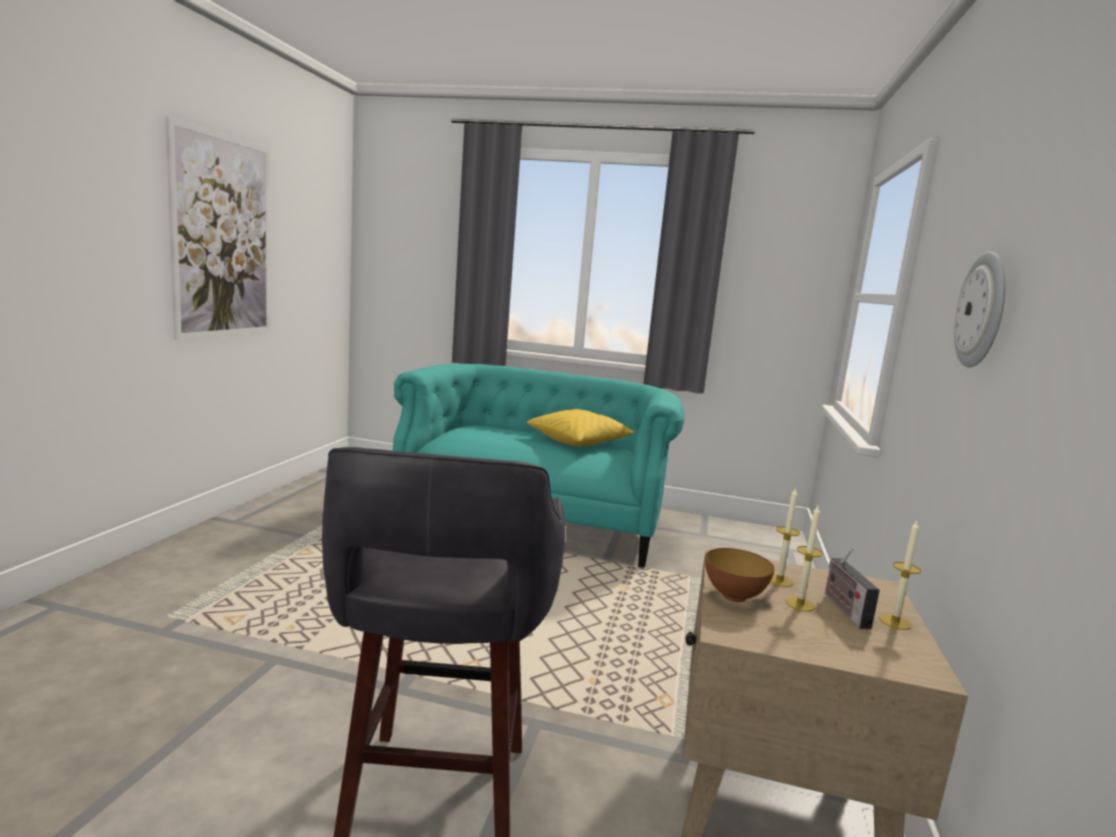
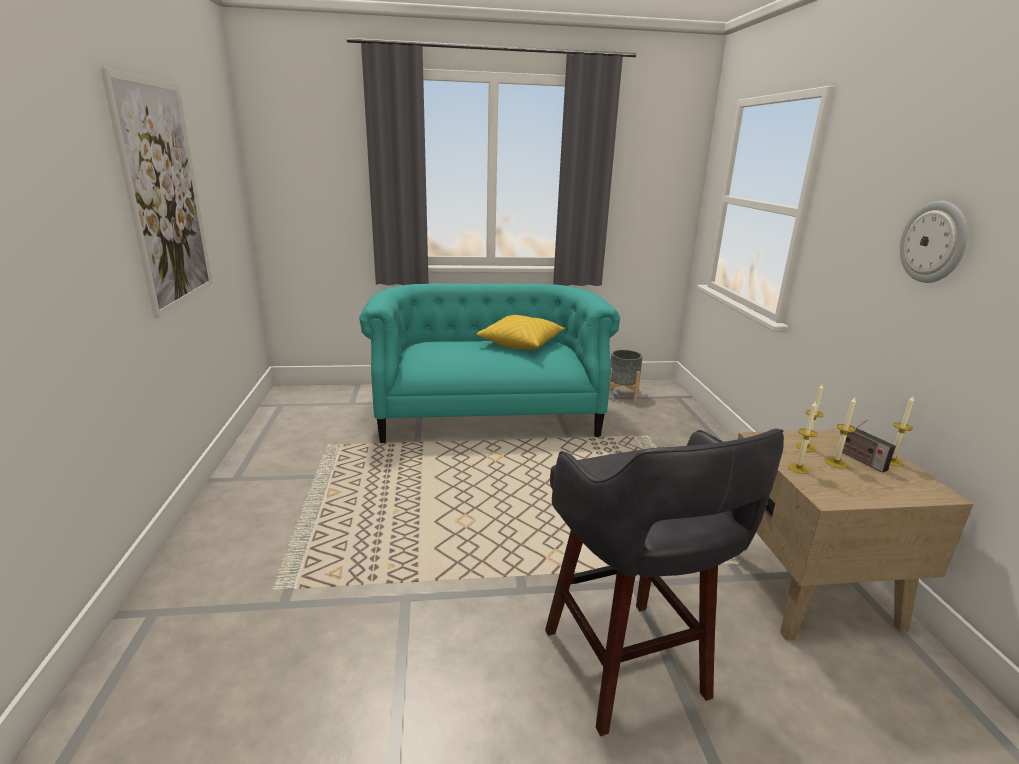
camera: 20 degrees left, 10 degrees up
(715, 533) = (622, 394): none -> grey planter
(734, 596) = (798, 468): bowl -> candle

